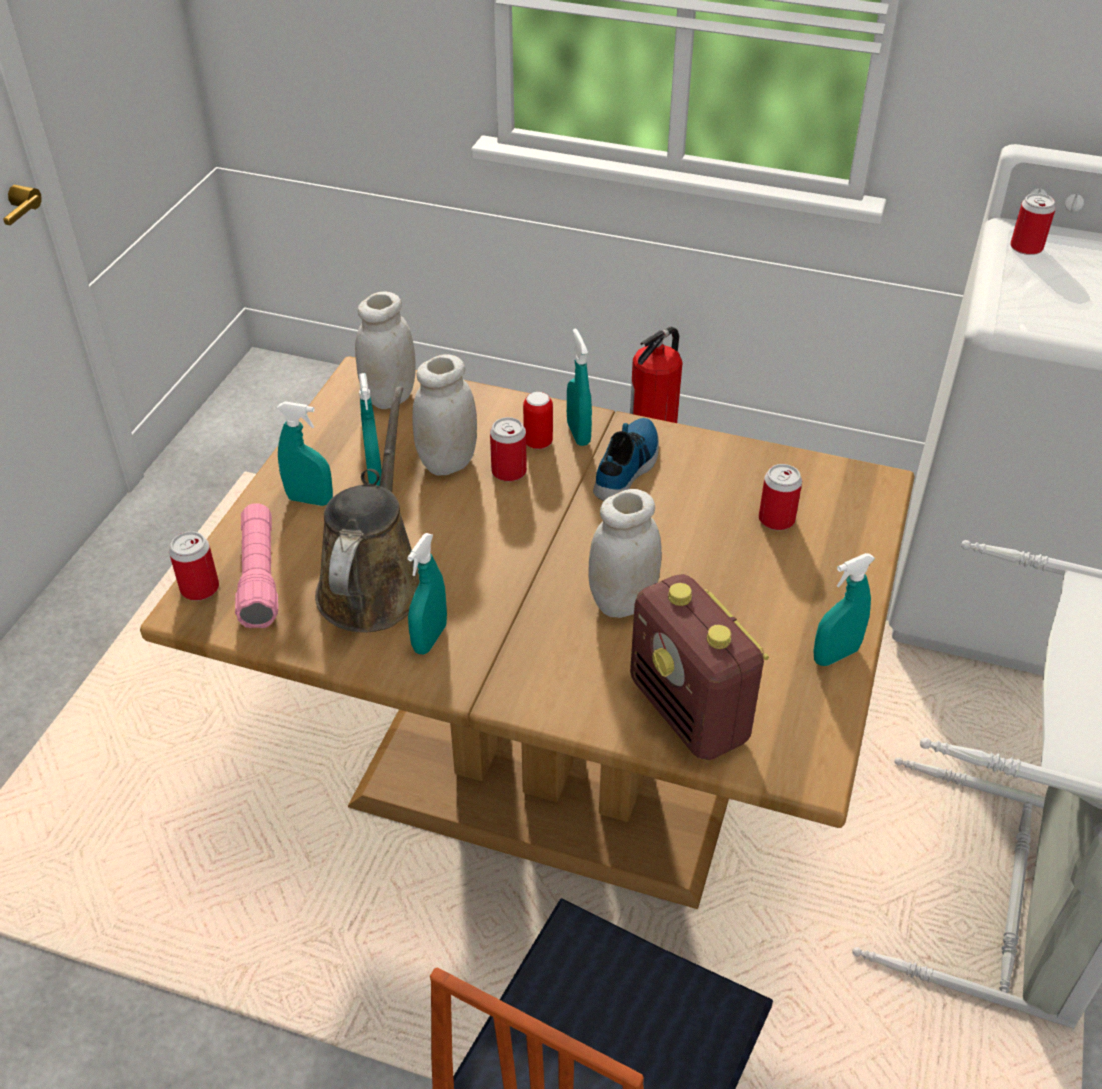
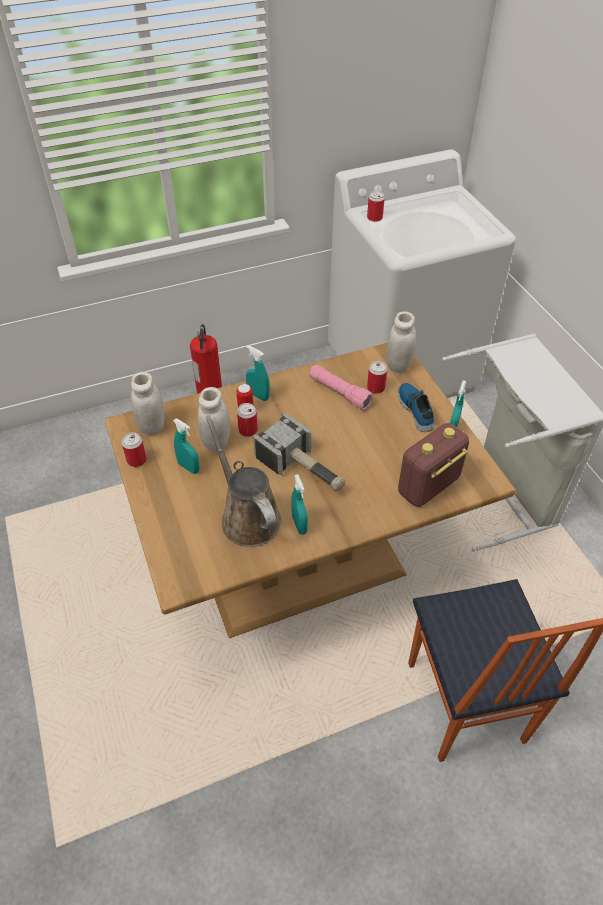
camera: 40 degrees left, 5 degrees up
(200, 588) = (170, 572): can -> can (137, 460)
(259, 576) = (192, 548): pink flashlight -> pink flashlight (339, 393)
(310, 500) = (172, 498): turquoise spray bottle -> none
(525, 568) = (303, 469): none -> hammer
(623, 602) = (357, 458): white jar -> white jar (398, 365)
(628, 466) = (295, 398): shoe -> shoe (416, 410)
(690, 712) = (428, 486): radio -> radio turned 120 degrees clockwise

